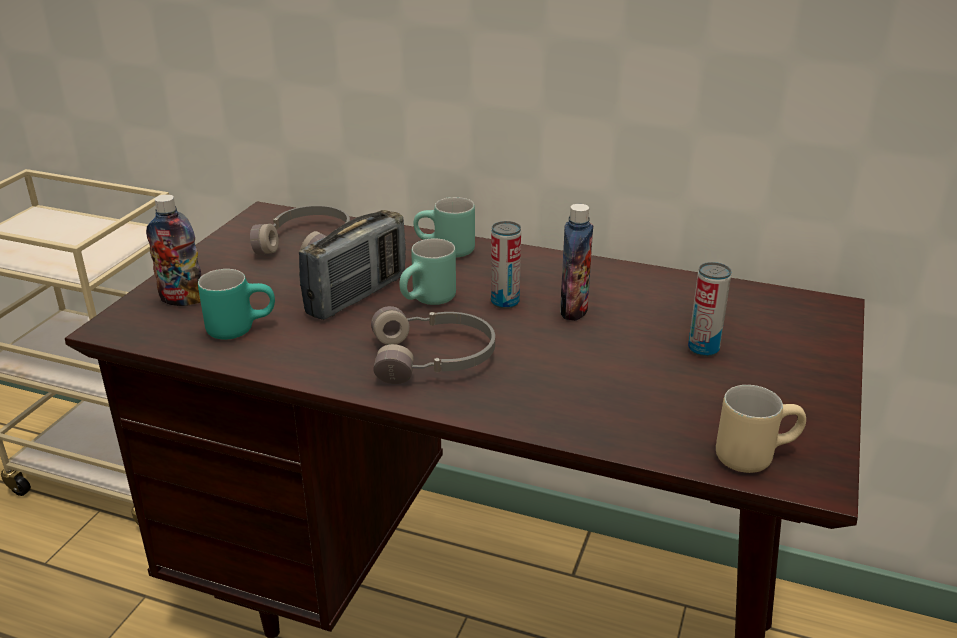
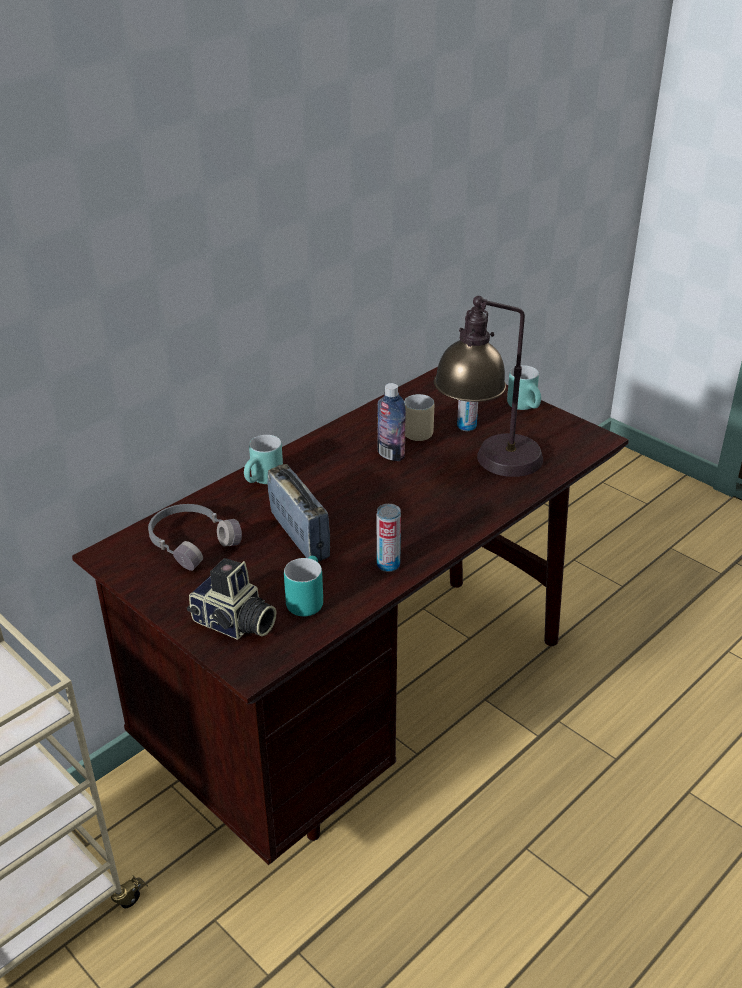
camera: 65 degrees left, 5 degrees up
(182, 299) = (234, 624): bottle -> camera
(429, 301) = (334, 506): turquoise mug -> turquoise mug (526, 407)
(434, 359) = (410, 523): grey headphones -> none
(505, 302) = (360, 477): can -> can (388, 565)
(624, 387) = (487, 464): none -> table lamp
(754, 454) = (570, 447): beige mug -> beige mug (417, 430)

